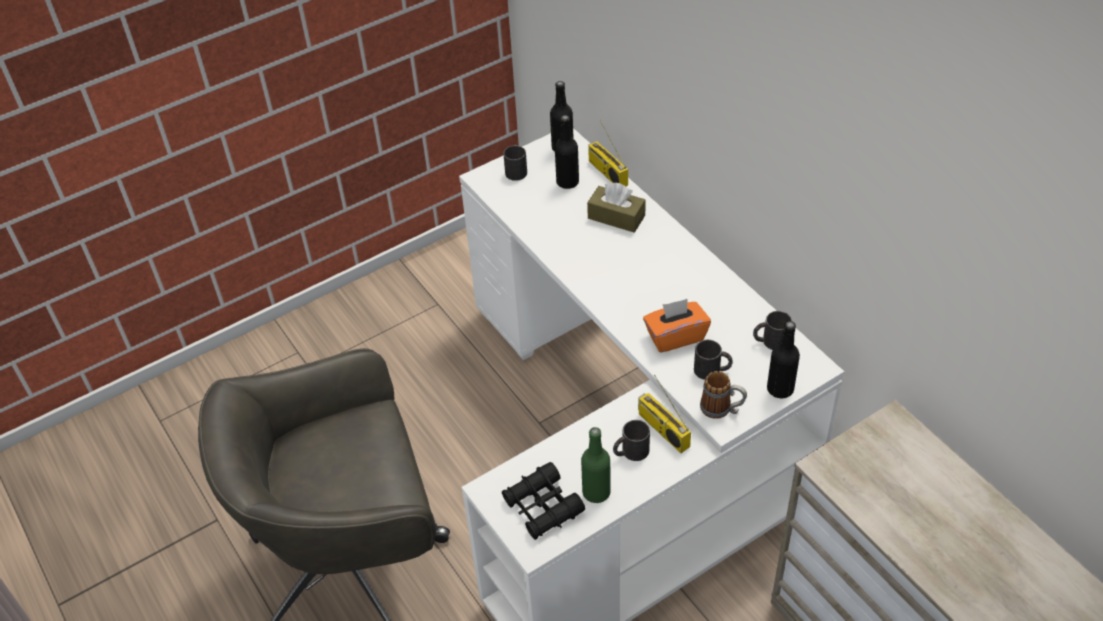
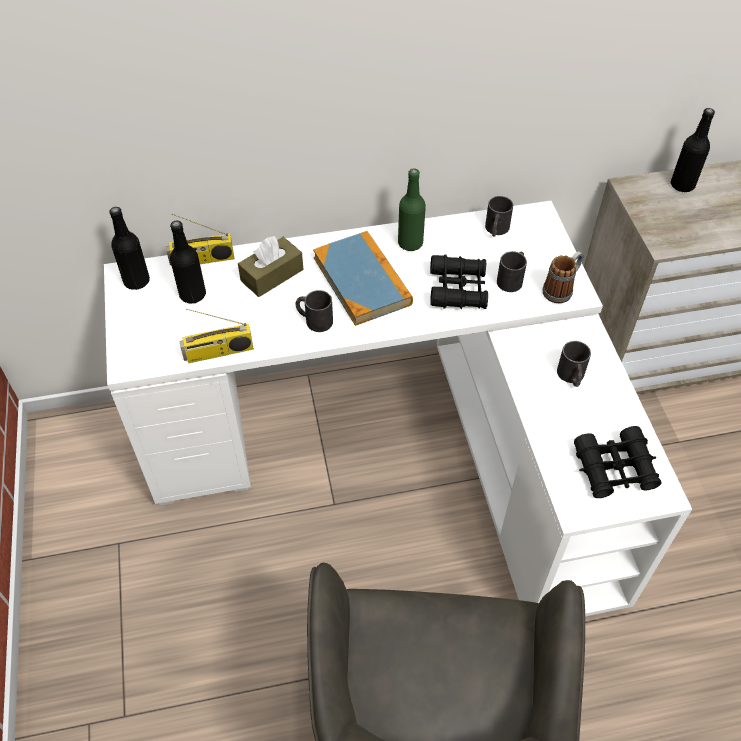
camera: 70 degrees left, 5 degrees up
(516, 169) = (139, 330): black mug -> black mug (314, 320)
(596, 492) = (611, 419): green bottle -> green bottle (410, 243)
(645, 272) = (362, 281): none -> book
(662, 430) = (554, 344): radio -> radio (218, 352)
(675, 336) = (458, 289): orange tissue box -> black binoculars
(780, 389) = (554, 244): black bottle -> black bottle (682, 185)

